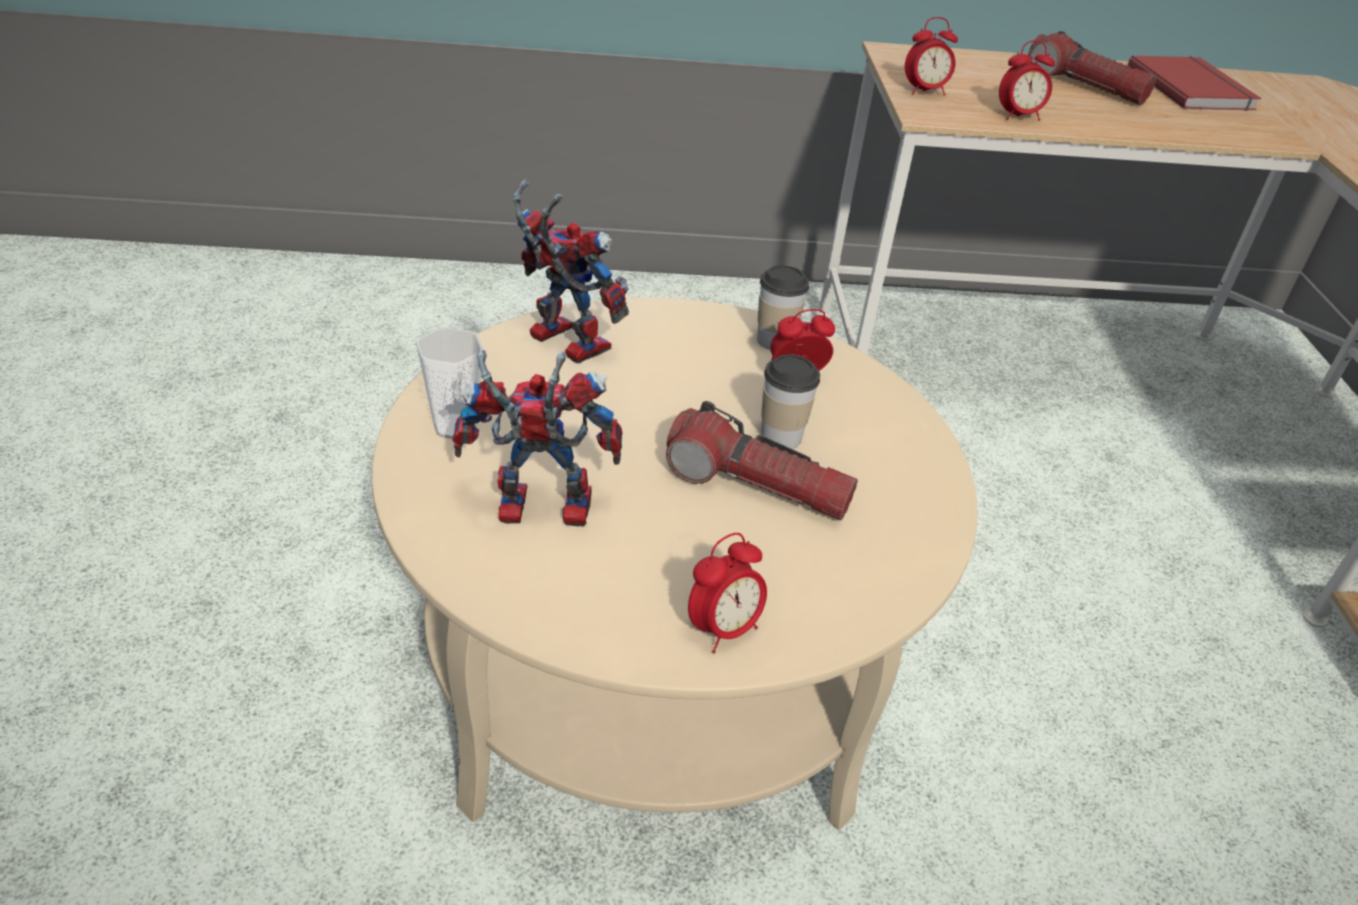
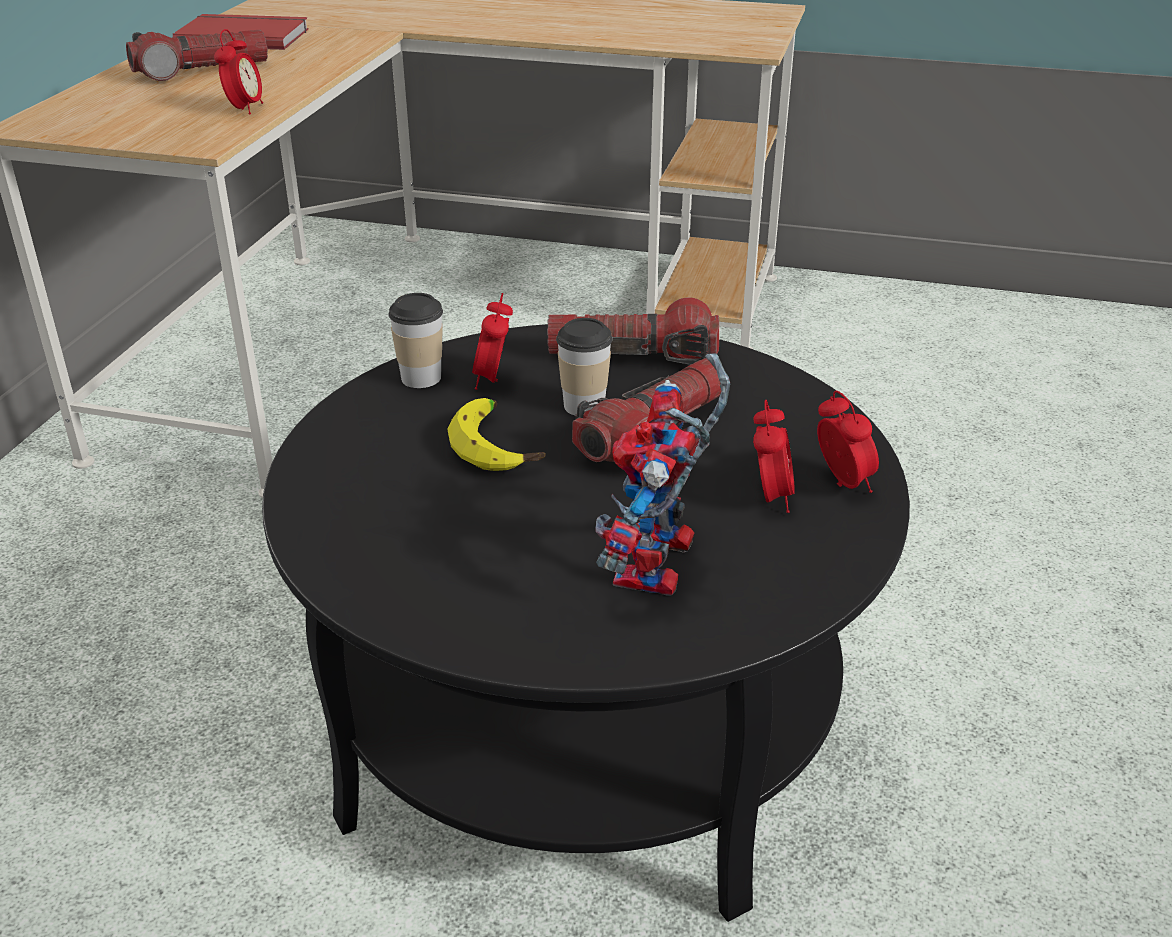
camera: 70 degrees left, 5 degrees down
(454, 427) = (489, 614): cup -> none
(559, 341) = (345, 515): toy robot -> none
(655, 669) = (586, 723): beige coffee table -> black coffee table
(688, 398) = (498, 446): none -> banana
(895, 457) = (632, 356): none -> flashlight
(924, 91) = (147, 134): alarm clock -> alarm clock (770, 498)

